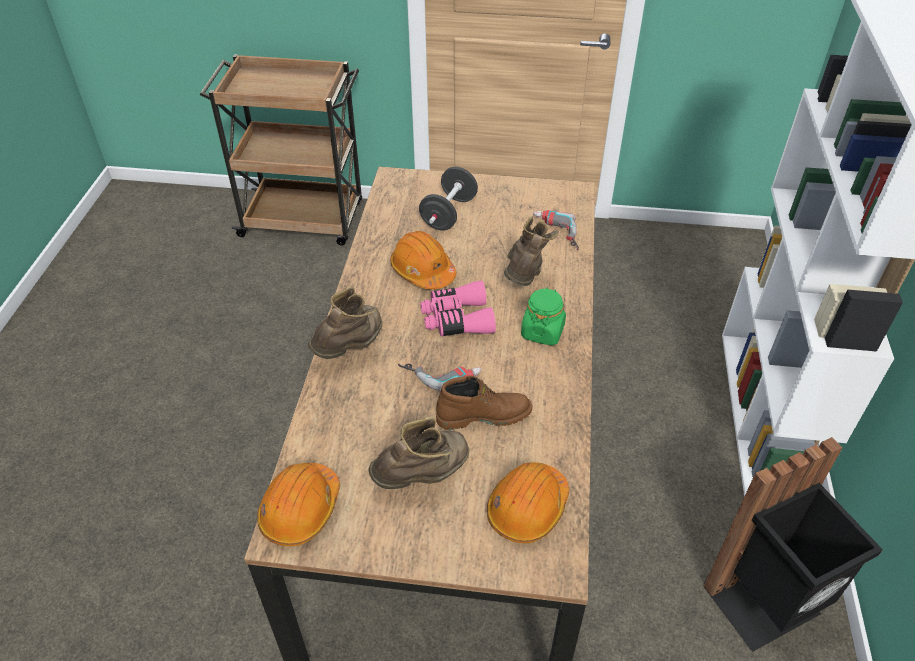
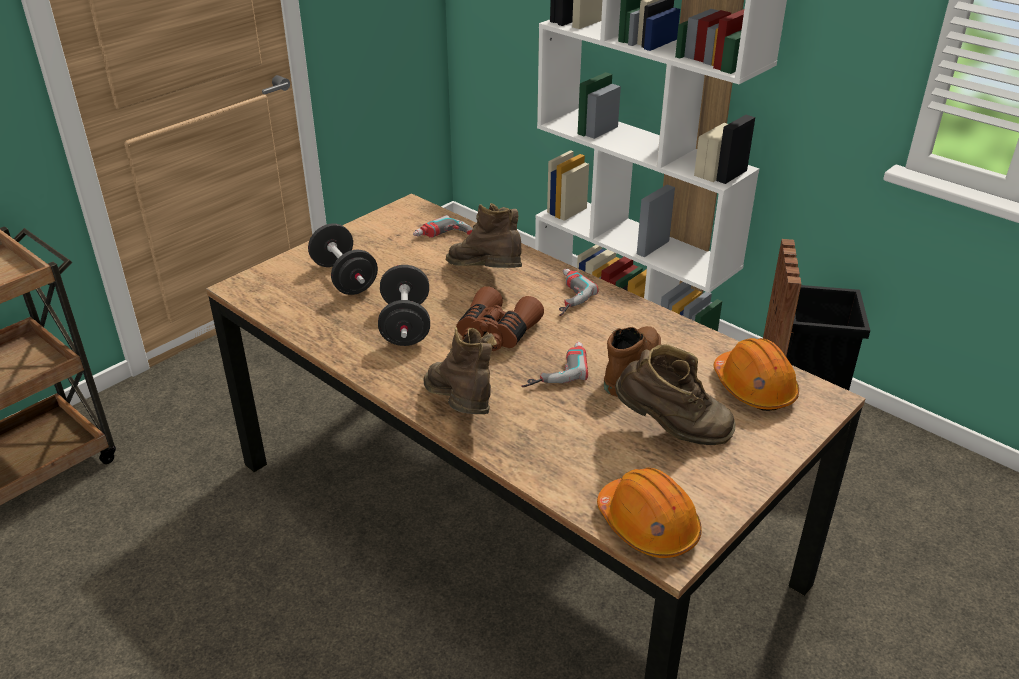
camera: 55 degrees left, 10 degrees down
(422, 271) = (406, 325): orange hard hat -> black dumbbell
(424, 476) = (672, 430): brown boot -> brown boot turned 105 degrees clockwise
(457, 319) = (496, 333): pink binoculars -> brown binoculars
(542, 331) = (563, 296): green jar -> power drill

